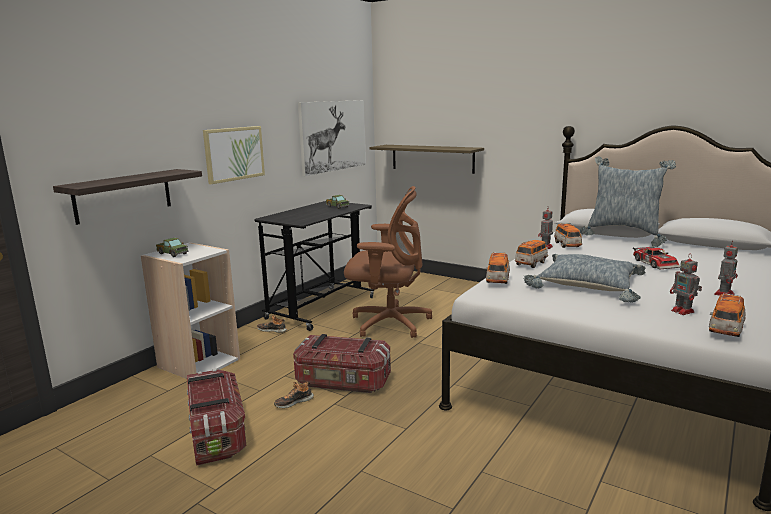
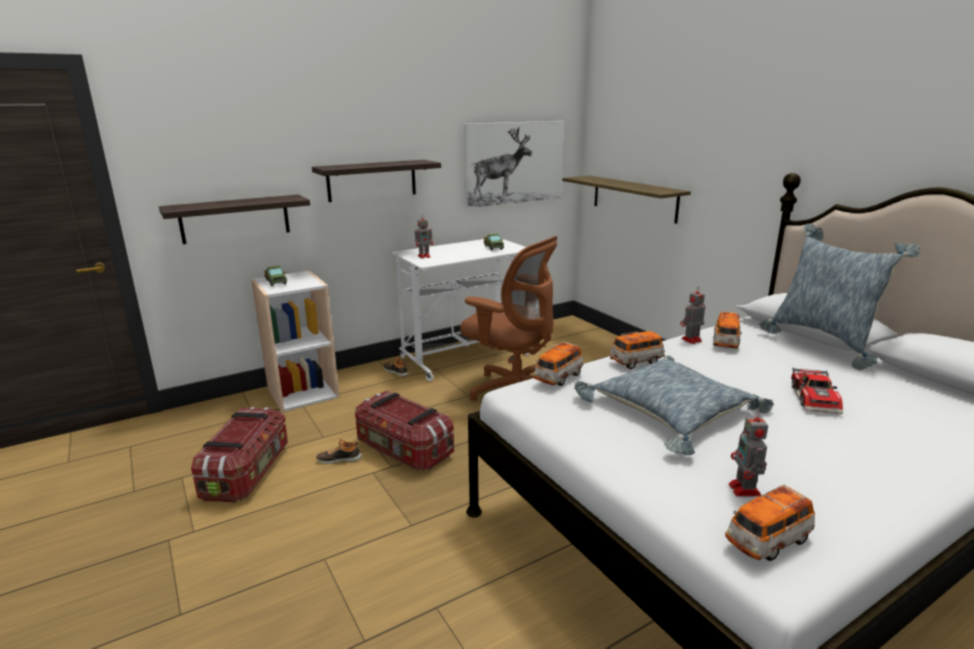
camera: 25 degrees right, 5 degrees up
(234, 154) = (372, 180): picture -> shelf
(321, 307) = (465, 356): black desk -> white desk
(724, 294) = (855, 478): toy robot -> toy robot (425, 256)

